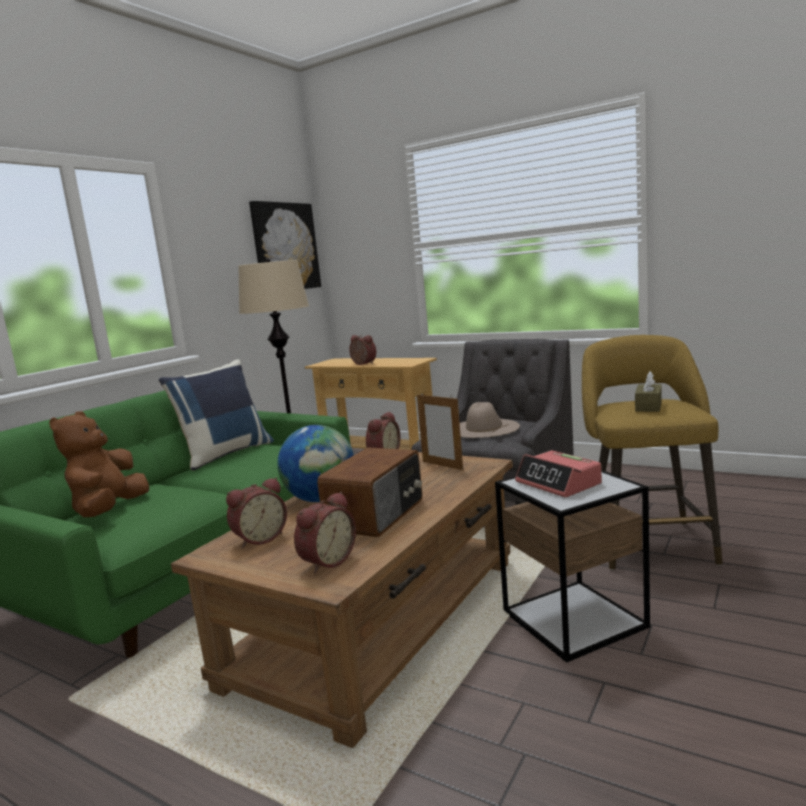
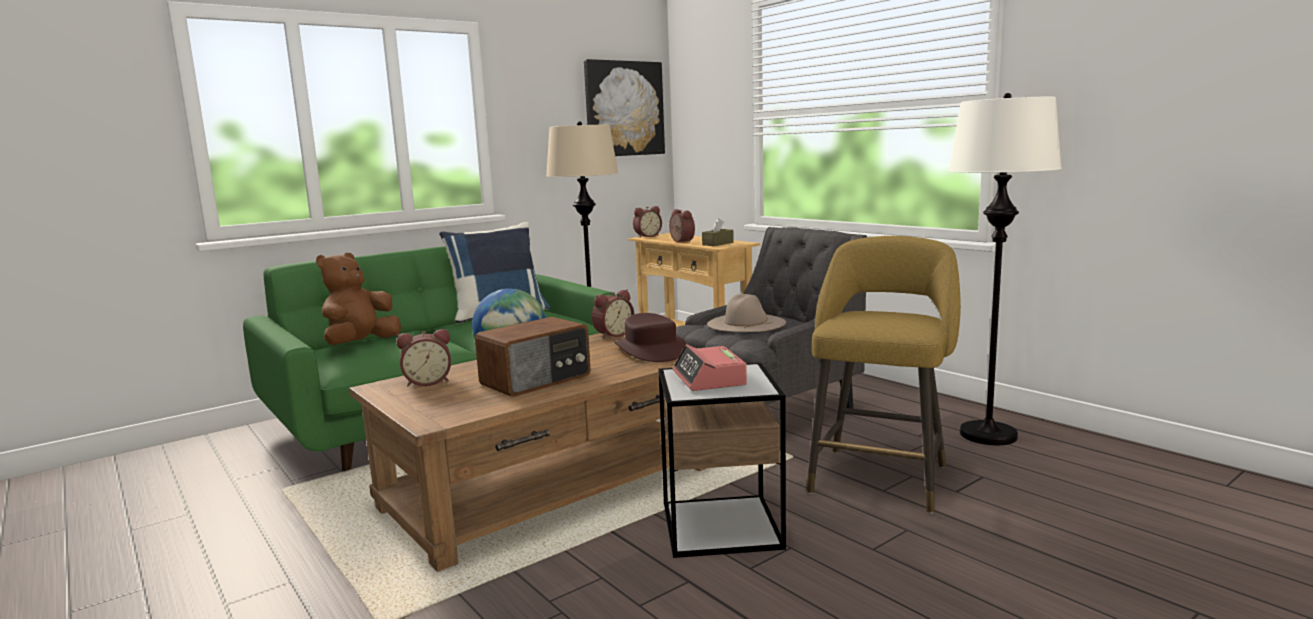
camera: 20 degrees right, 0 degrees up
(326, 561) = (450, 406): alarm clock -> alarm clock (647, 236)
(442, 465) = (650, 350): picture frame -> brown hat
(648, 406) = (881, 318): brown tissue box -> brown tissue box (718, 244)
(684, 491) = (988, 435): none -> white floor lamp

